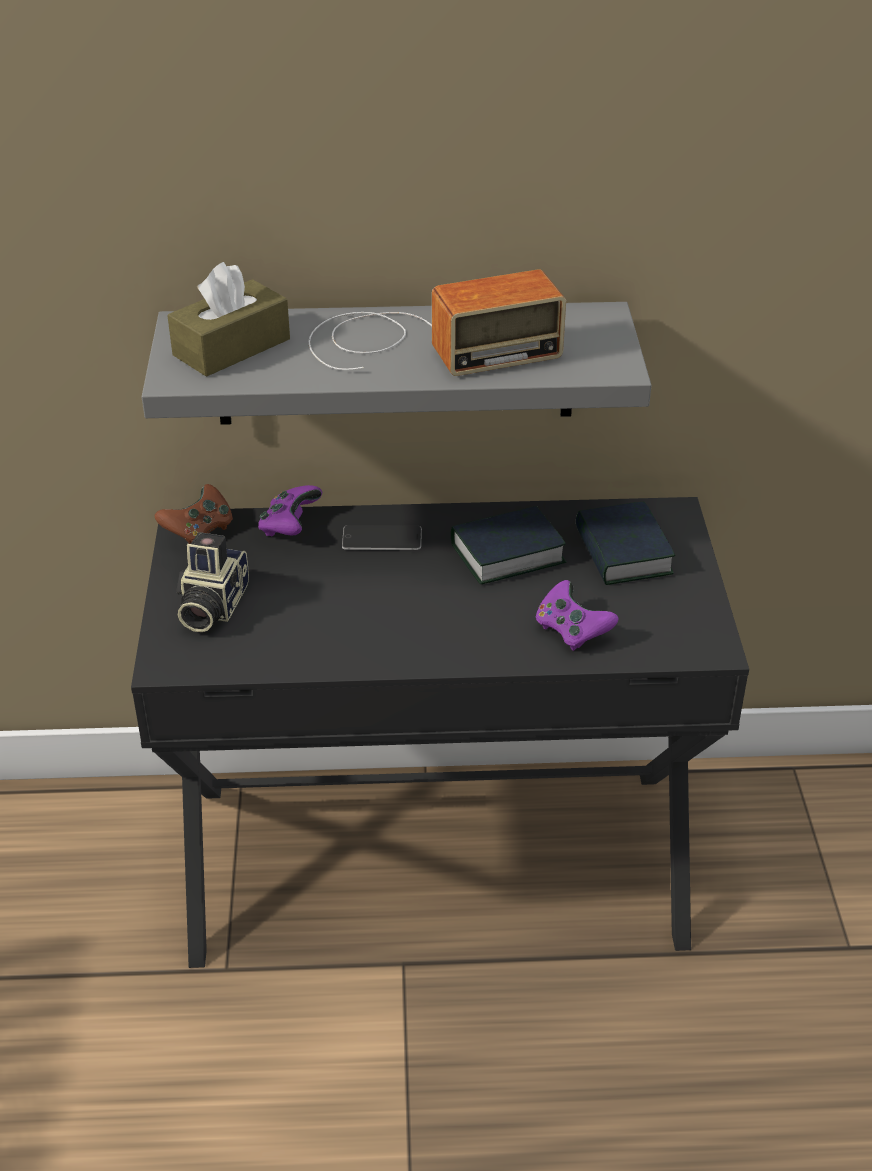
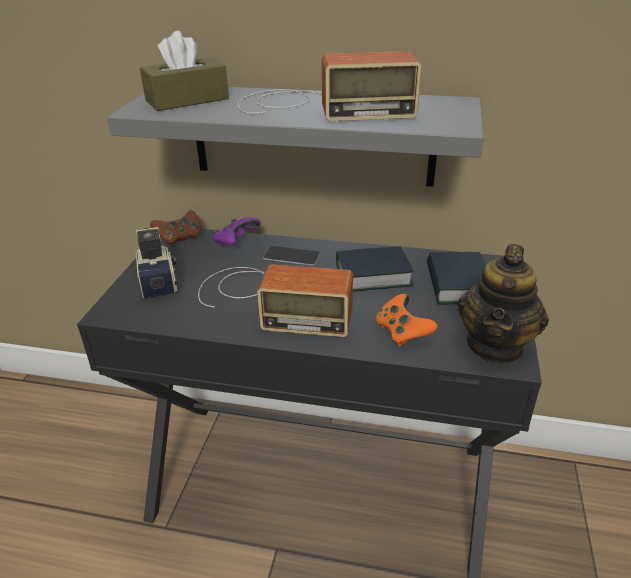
camera: 15 degrees right, 5 degrees down
(210, 606) = (159, 281): camera -> camera turned 135 degrees clockwise
(382, 612) = (270, 300): none -> radio
(571, 631) = (402, 332): purple game controller -> orange game controller
(689, 631) = (496, 345): none -> teapot

